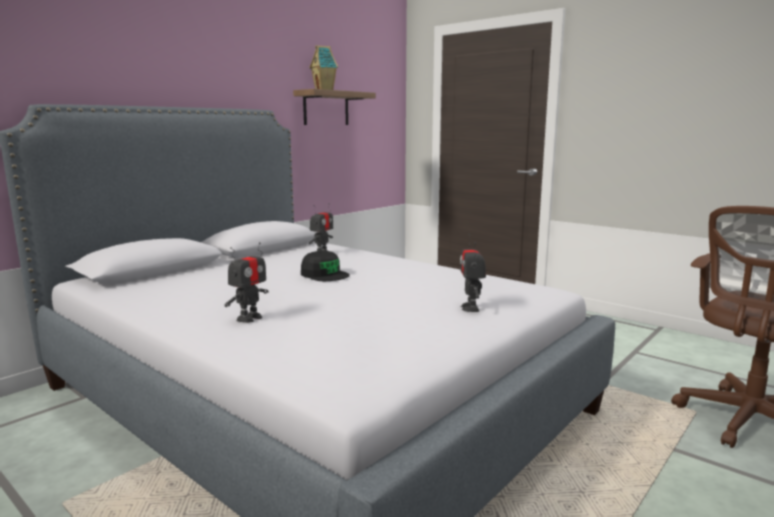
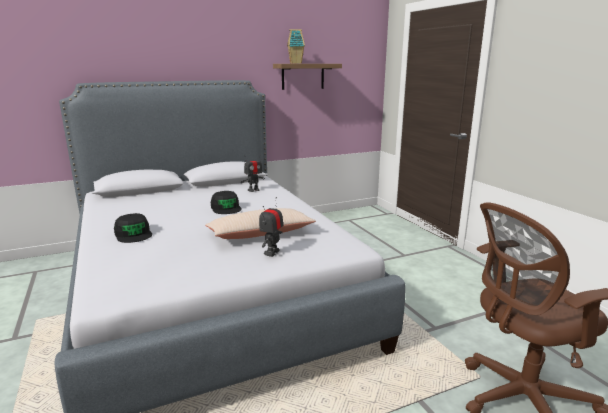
camera: 25 degrees right, 5 degrees up
(249, 318) = (133, 234): toy robot -> black cap
(421, 293) = (260, 234): none -> beige pillow

